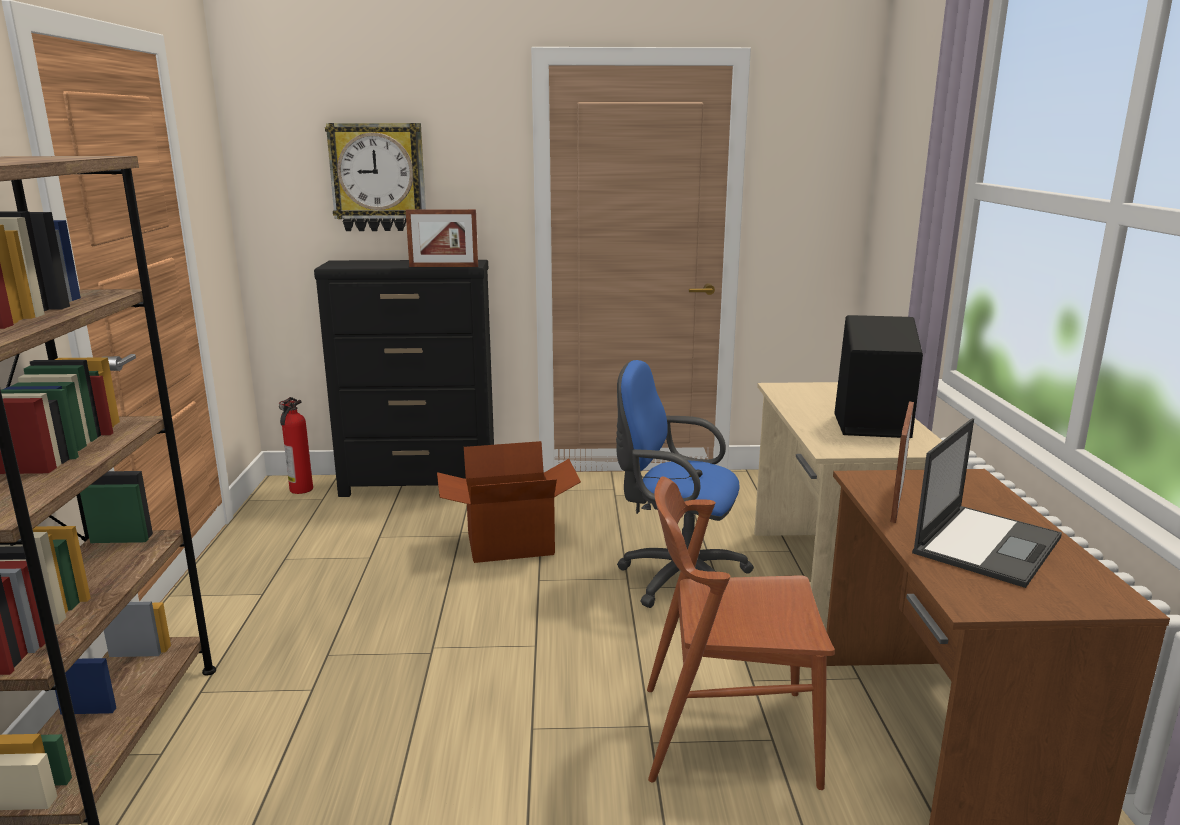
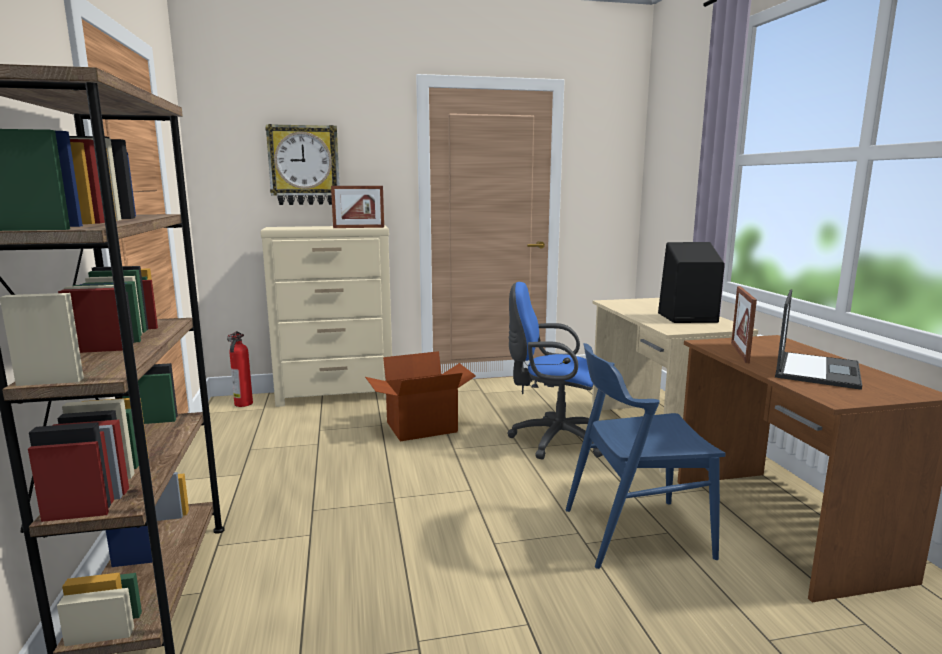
camera: 10 degrees left, 5 degrees down
(420, 486) = (336, 396): black dresser -> beige dresser
(727, 734) = (635, 532): brown chair -> blue chair

